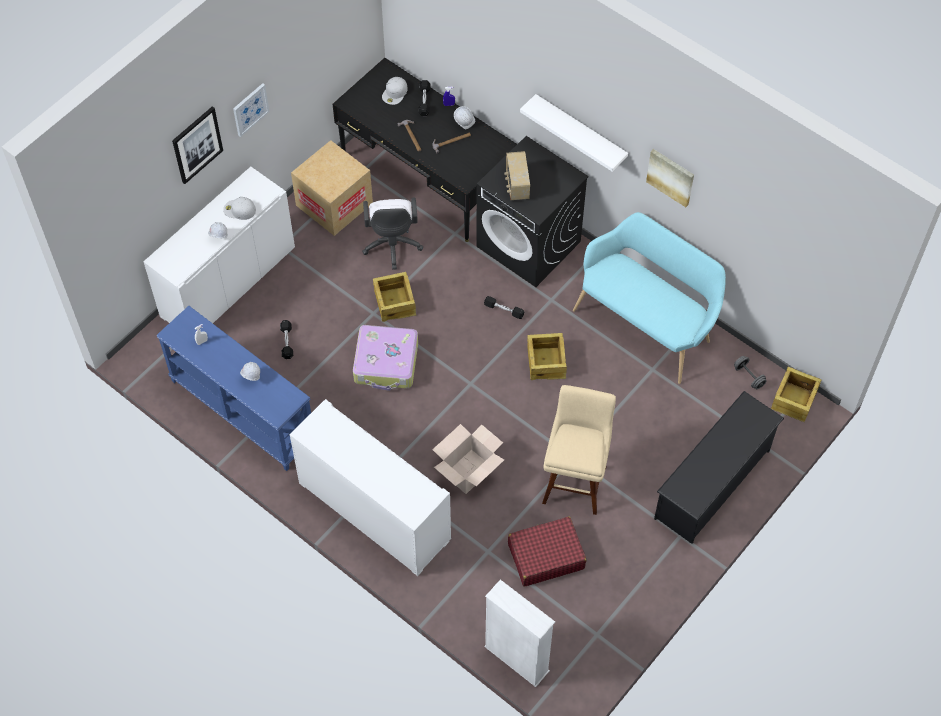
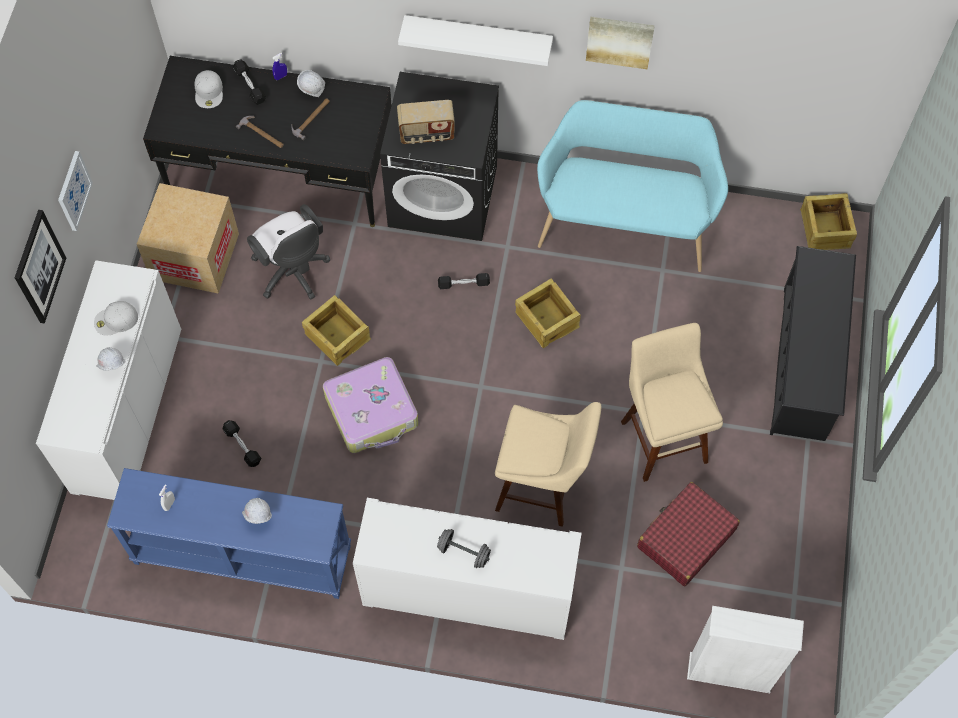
camera: 30 degrees left, 5 degrees up
(468, 472) = (543, 488): cardboard box -> beige stool
(516, 185) = (426, 134): radio -> radio turned 60 degrees counterclockwise
(749, 376) = (764, 227): grey dumbbell -> grey dumbbell (464, 552)

